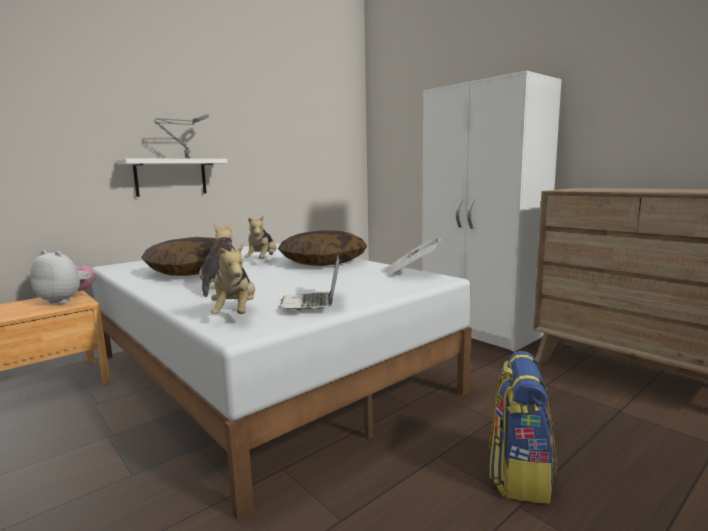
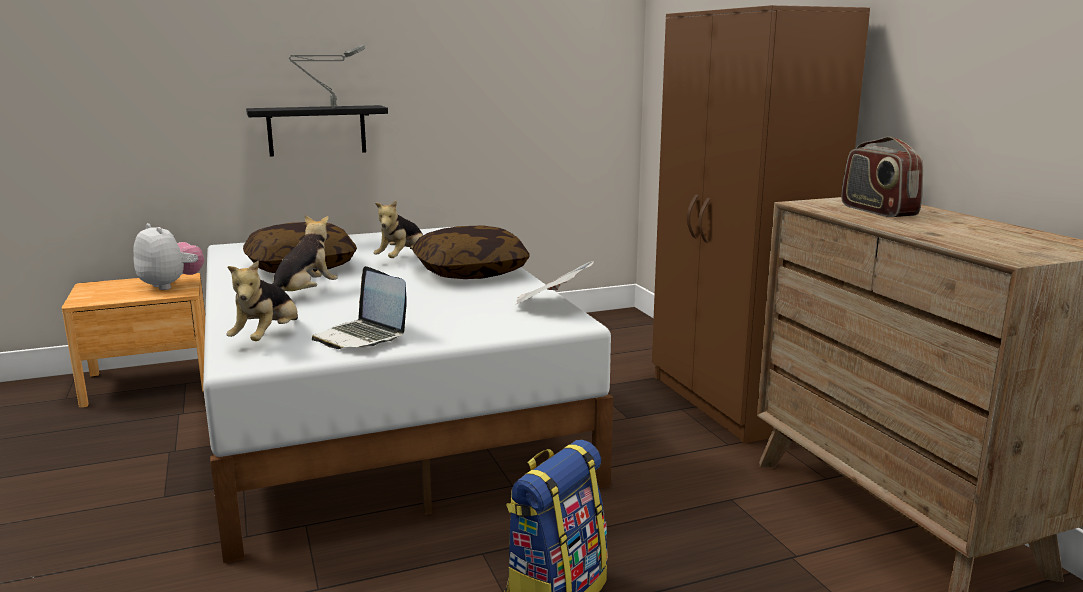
camera: 20 degrees right, 5 degrees up
(171, 177) = (317, 130): white shelf -> black shelf
(312, 303) = (362, 337): laptop -> laptop turned 60 degrees counterclockwise
(481, 330) = (732, 402): white wardrobe -> brown wardrobe
(608, 189) = (877, 211): none -> radio

